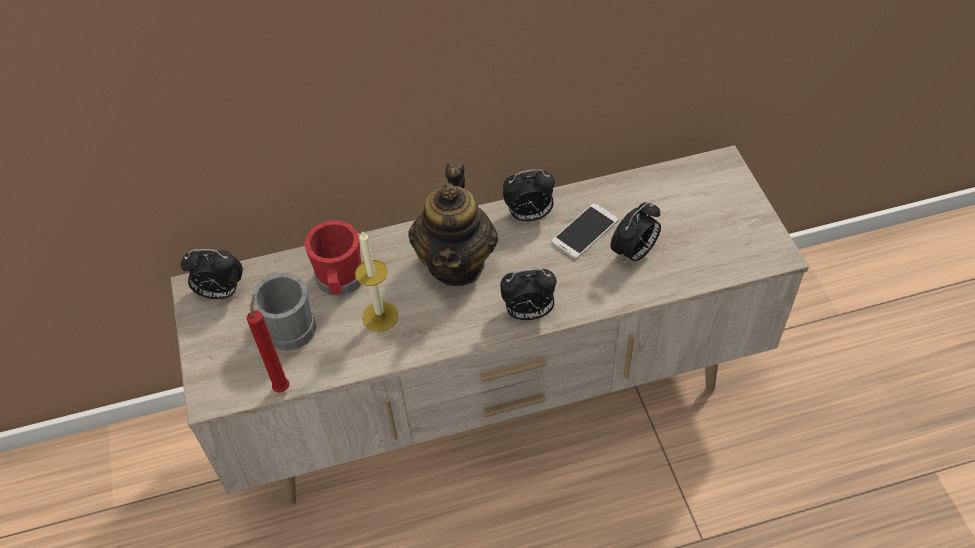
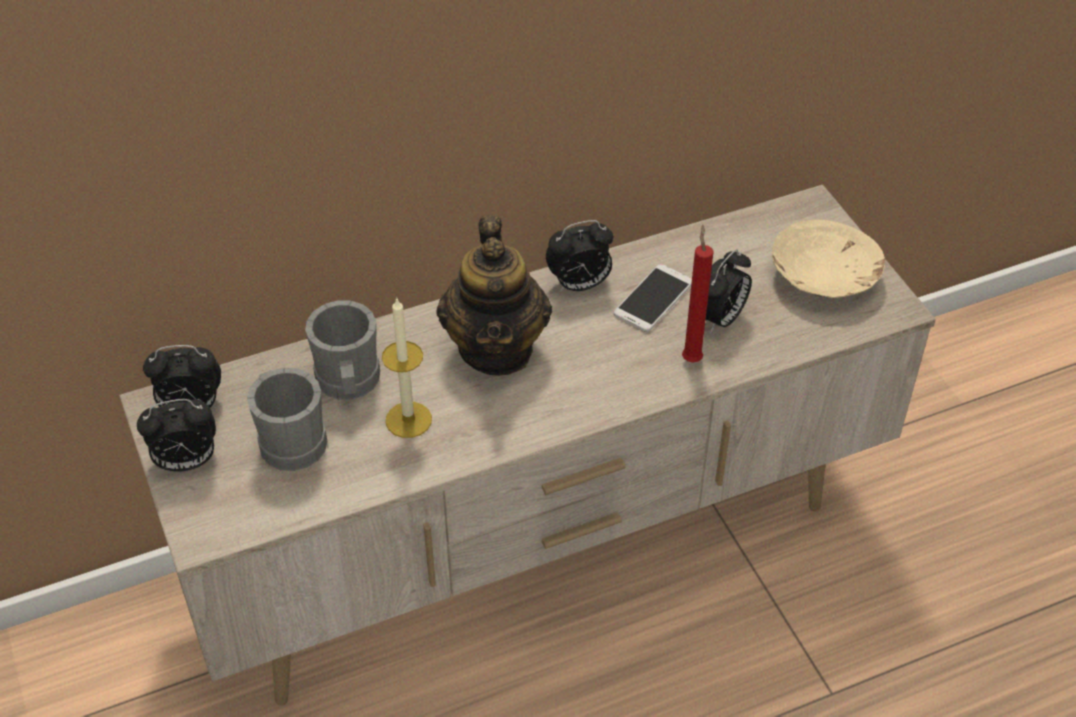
camera: 10 degrees left, 5 degrees down
(282, 386) = (295, 514): red candle -> red candle (691, 358)
(340, 282) = (348, 382): red mug -> grey mug
(528, 313) = (598, 400): alarm clock -> alarm clock (186, 462)
(723, 224) = (824, 277): none -> beige bowl

